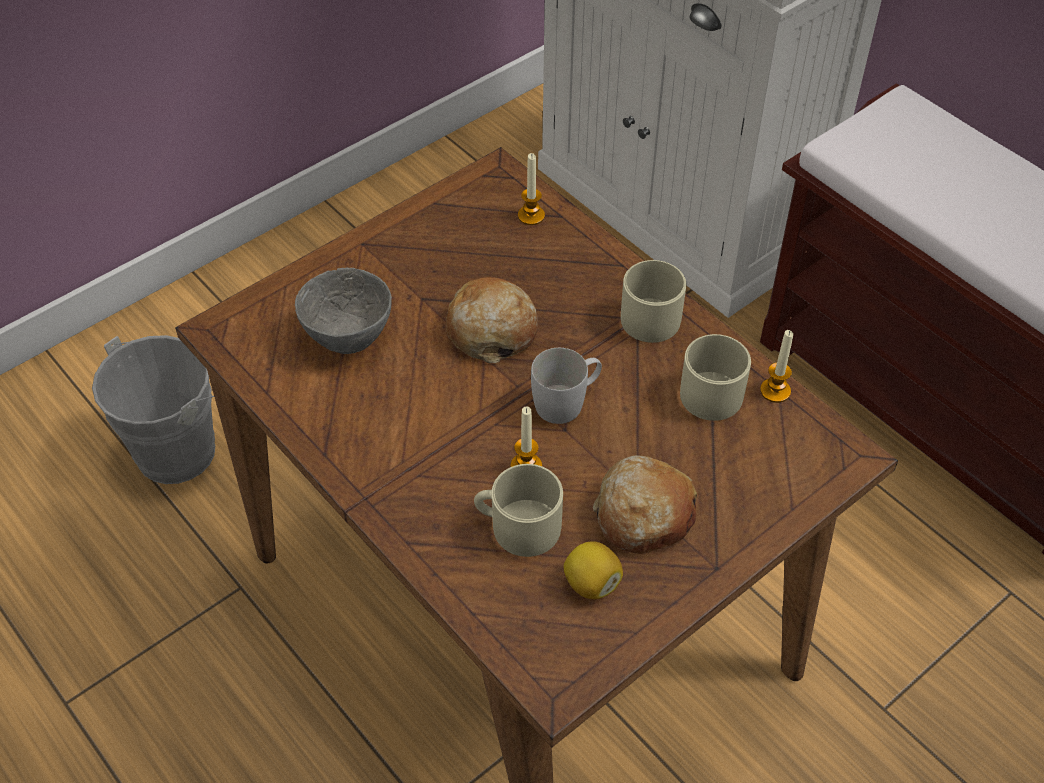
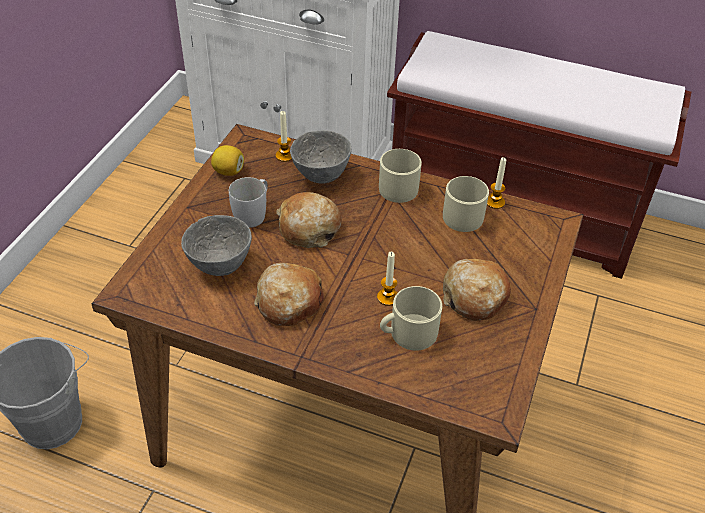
camera: 30 degrees left, 5 degrees down
(398, 420) = (288, 302): none -> bread
(559, 264) = (322, 177): none -> grey bowl
(567, 401) = (384, 251): white mug -> white mug (253, 213)
(591, 583) = (475, 347): lemon -> lemon (228, 171)

